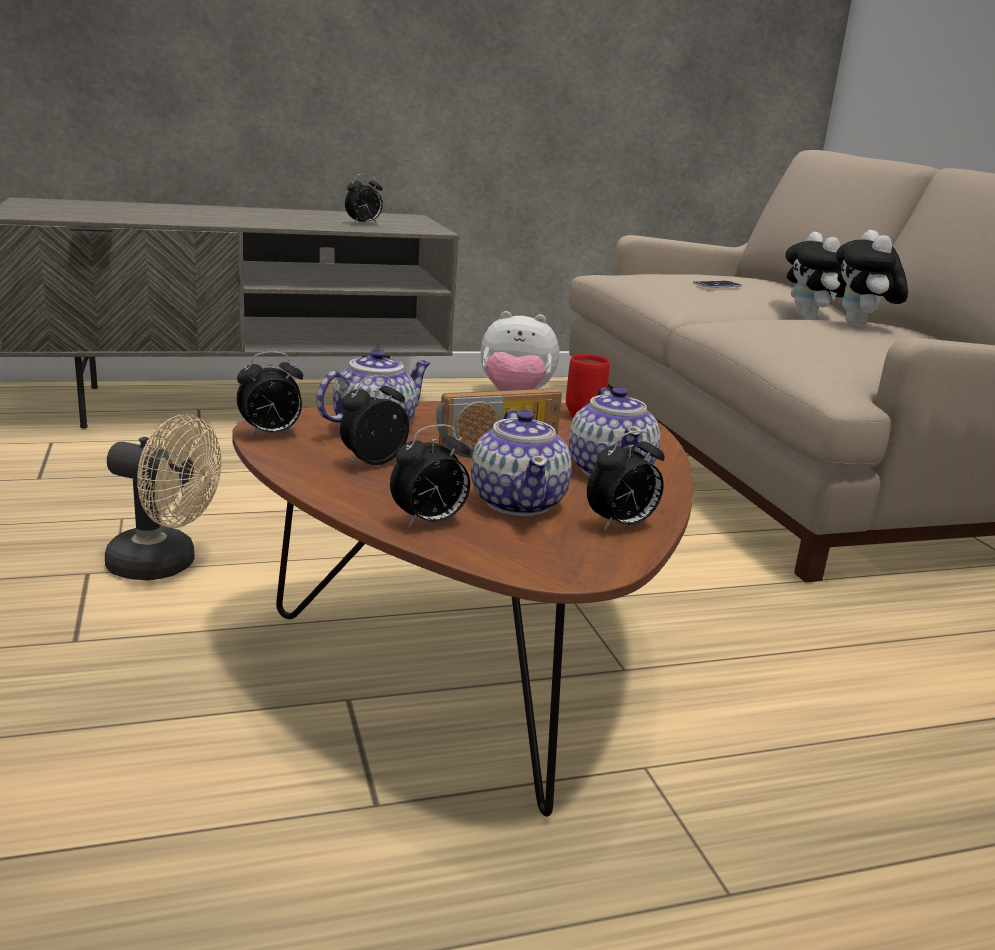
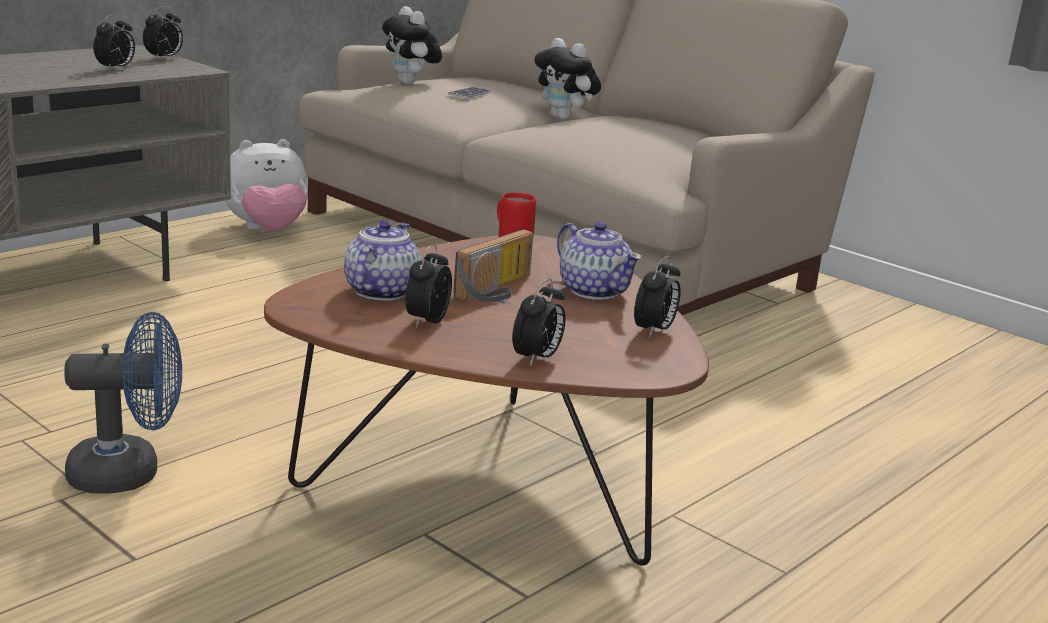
camera: 30 degrees left, 0 degrees up
(164, 566) = (129, 473): beige fan -> blue fan
(270, 434) = (311, 315): alarm clock -> alarm clock (164, 58)
(519, 502) = (570, 329): teapot -> none
(861, 326) = (626, 124): plush toy -> plush toy (411, 83)

